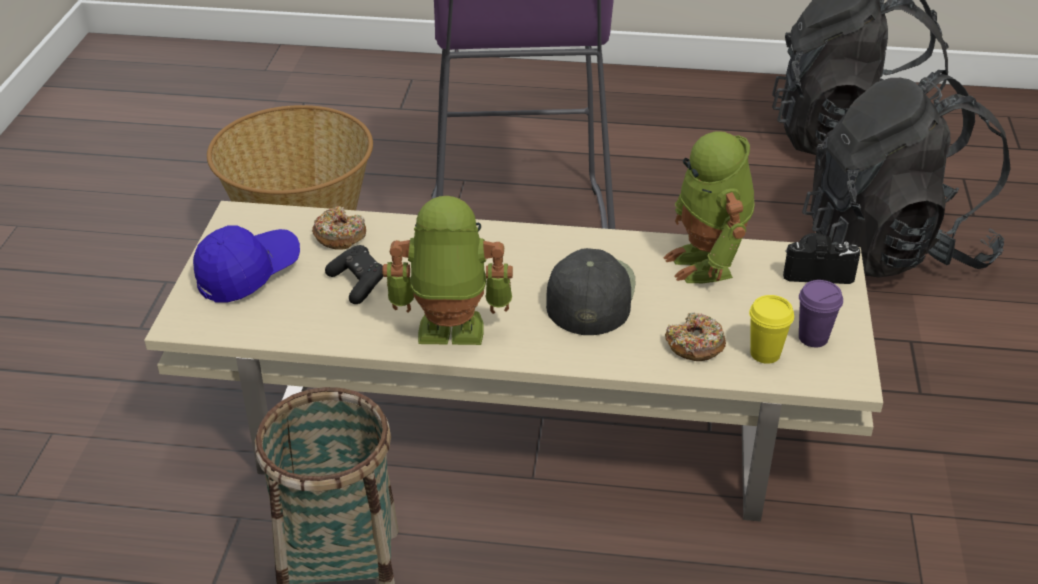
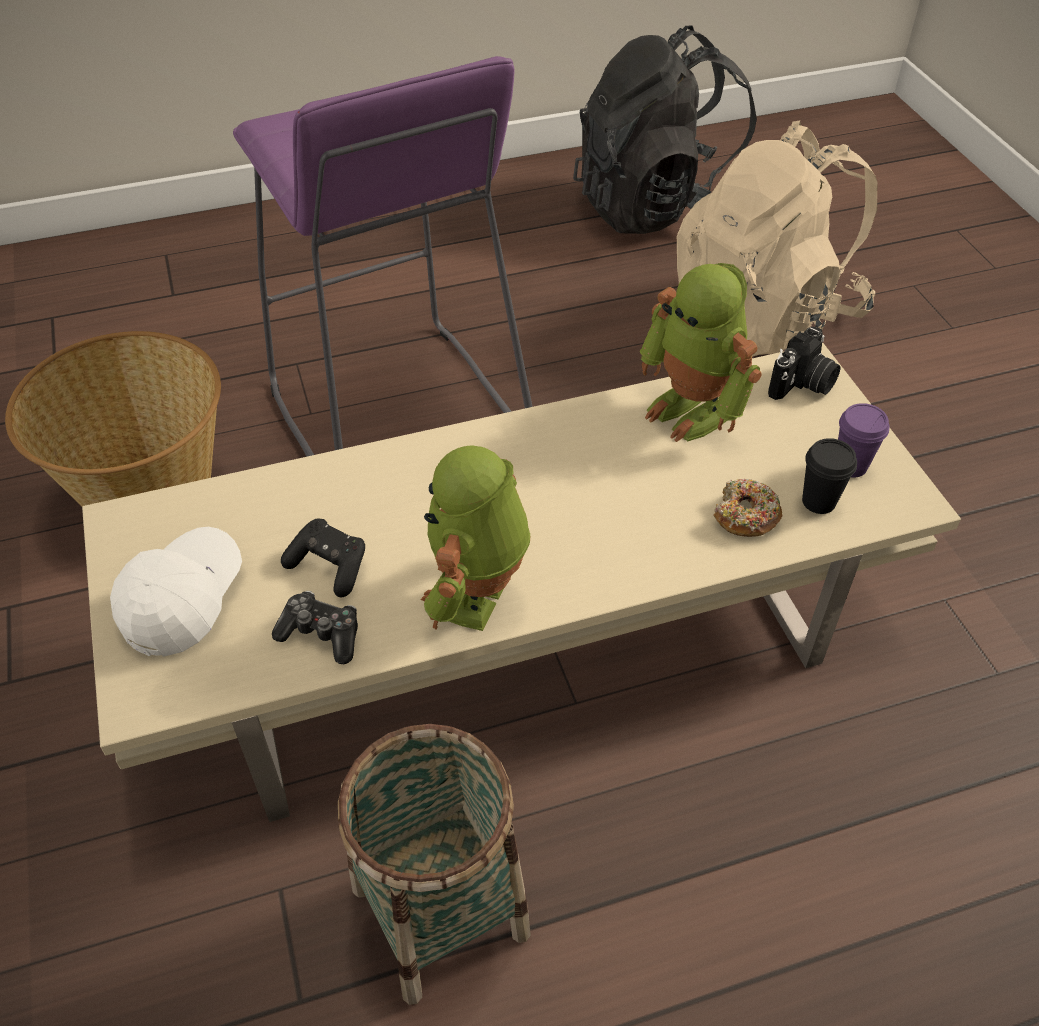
camera: 25 degrees left, 10 degrees up
(248, 274) = (183, 600): blue cap -> white cap
(325, 322) = (321, 634): none -> game controller
(340, 236) = (266, 508): donut -> none
(449, 333) = (478, 596): toy robot -> toy robot turned 45 degrees counterclockwise
(589, 294) = (598, 490): black cap -> none
(765, 354) = (818, 501): yellow cup -> black cup
(817, 271) = (803, 384): camera -> camera turned 150 degrees clockwise
(893, 248) = (764, 316): black backpack -> beige backpack

